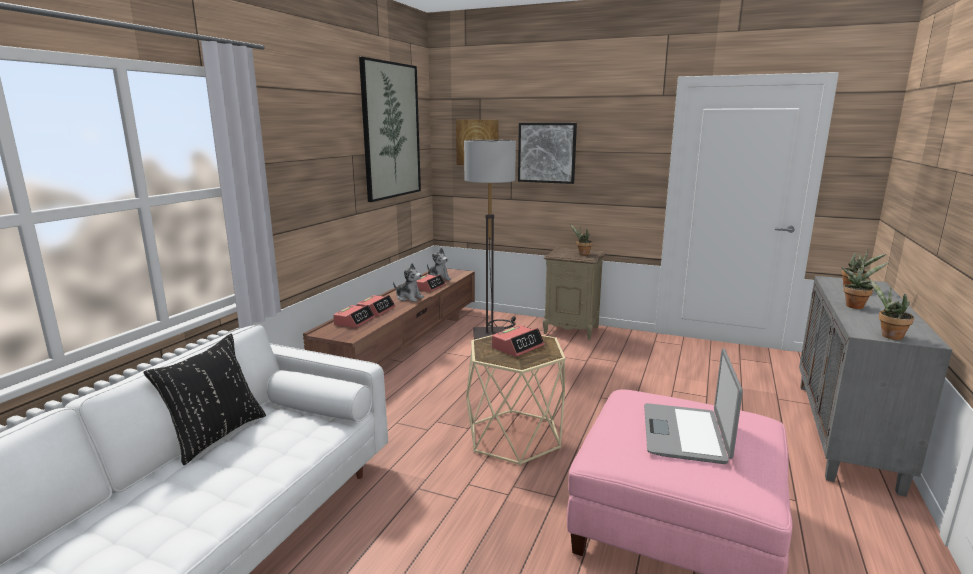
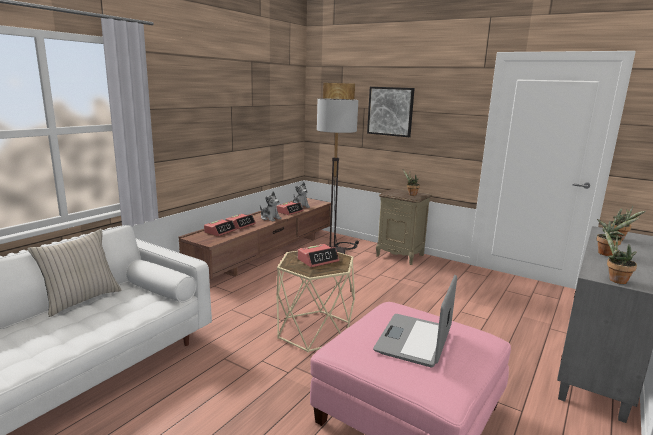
camera: 10 degrees right, 0 degrees up
(216, 435) = (81, 300): black pillow -> beige pillow
(391, 131) = (268, 89): picture -> none

